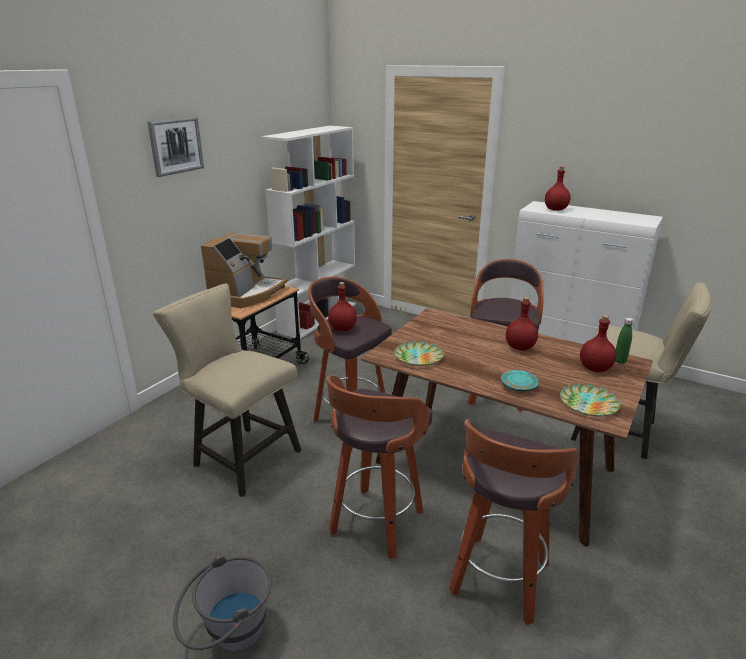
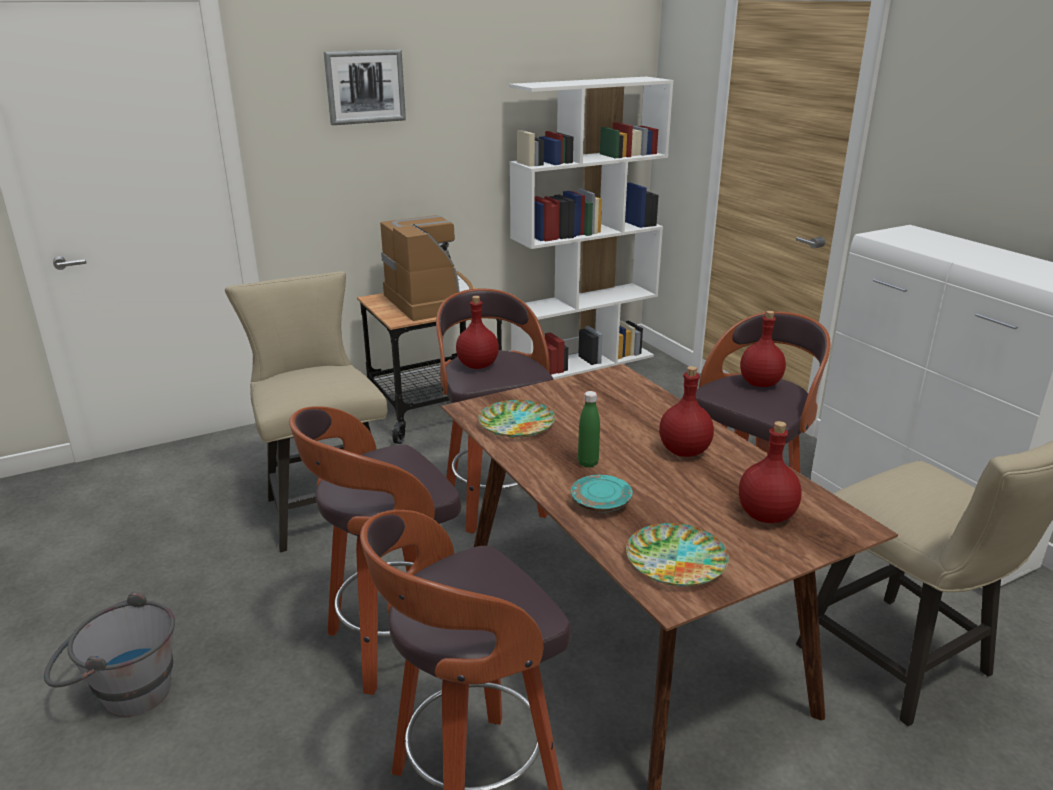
camera: 30 degrees right, 0 degrees up
(246, 294) = (432, 301): coffee machine -> coffee machine turned 75 degrees counterclockwise
(556, 209) = (923, 242): red bottle -> red bottle (761, 383)
(620, 361) = (829, 518): green bottle -> green bottle (588, 463)

